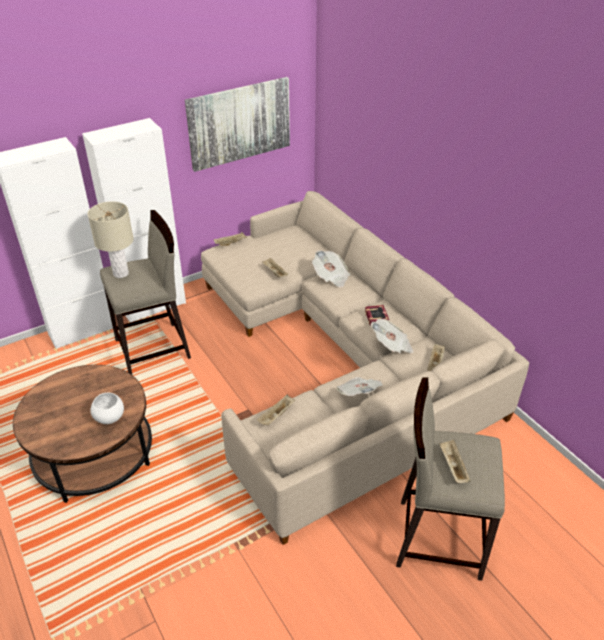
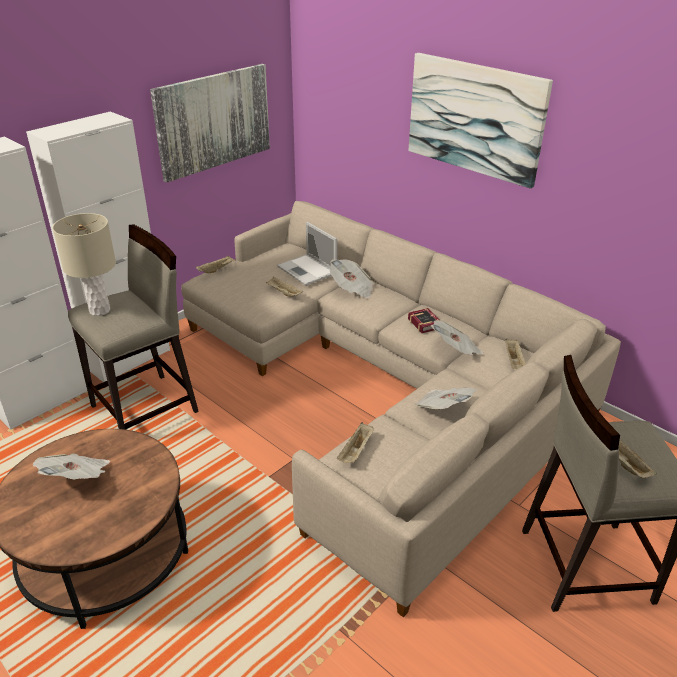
camera: 15 degrees left, 5 degrees down
(76, 399) = (78, 478): none -> newspaper
(109, 416) = (133, 492): white bowl -> none
(301, 254) = (308, 270): none -> laptop
(438, 153) = (475, 118): none -> picture

